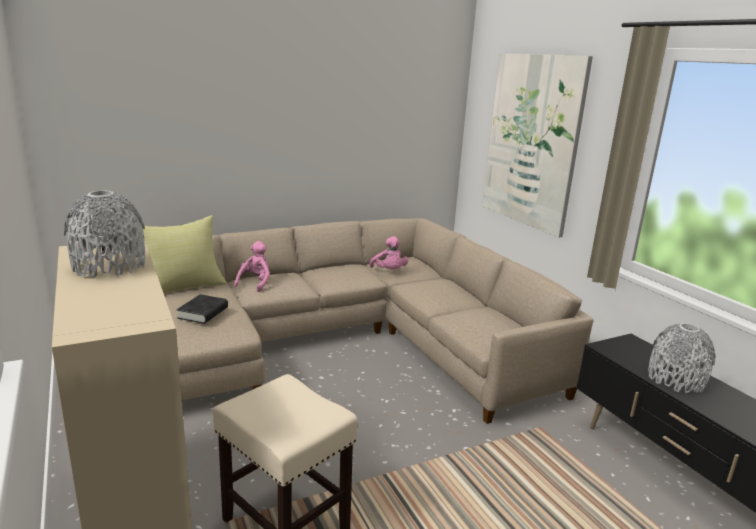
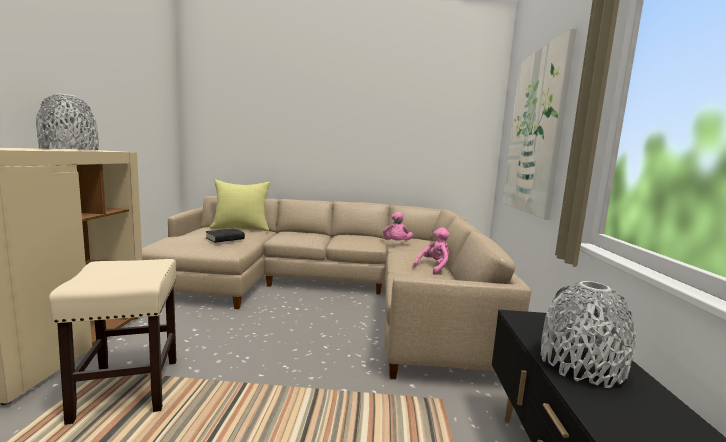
camera: 30 degrees right, 10 degrees down
(255, 283) = (289, 234): pink plush toy -> pink plush toy (434, 268)

